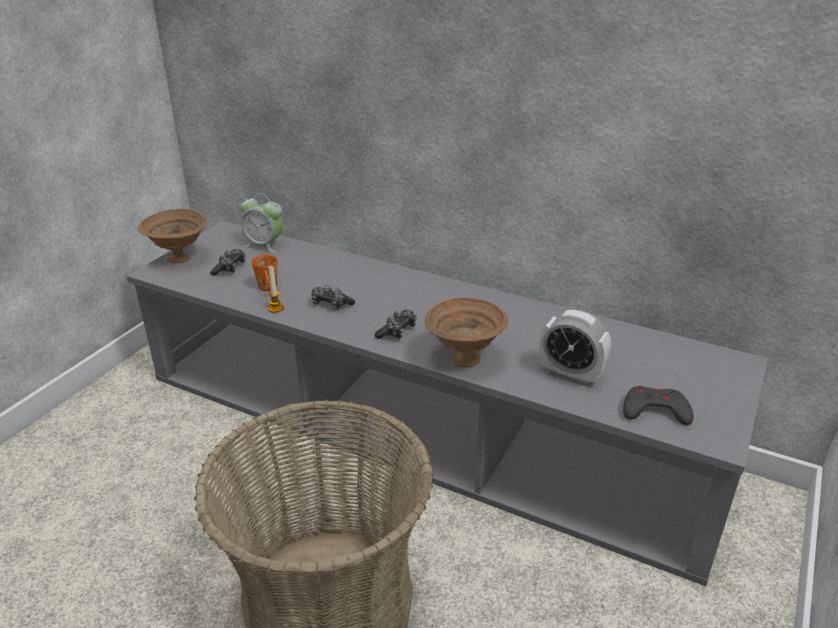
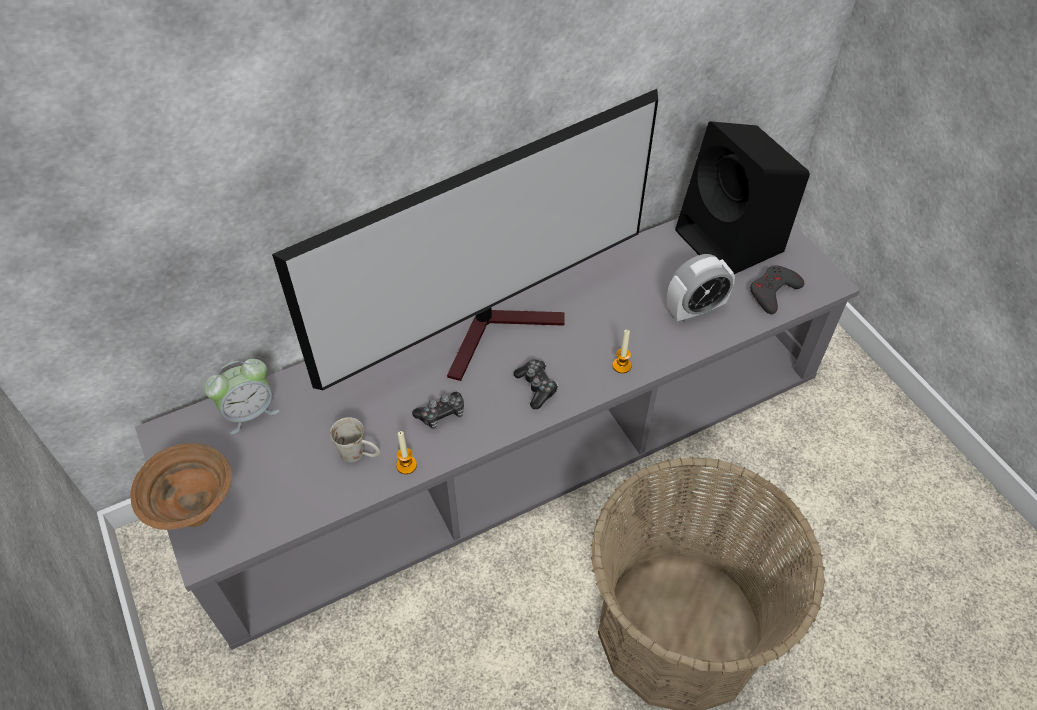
camera: 55 degrees left, 20 degrees up
(230, 268) = (274, 470): game controller -> none
(268, 289) = (360, 454): orange mug -> white mug
(430, 297) = (498, 329): none -> television
(464, 360) = (621, 365): brown bowl -> candle
(677, 367) = (731, 242): none -> black speaker

